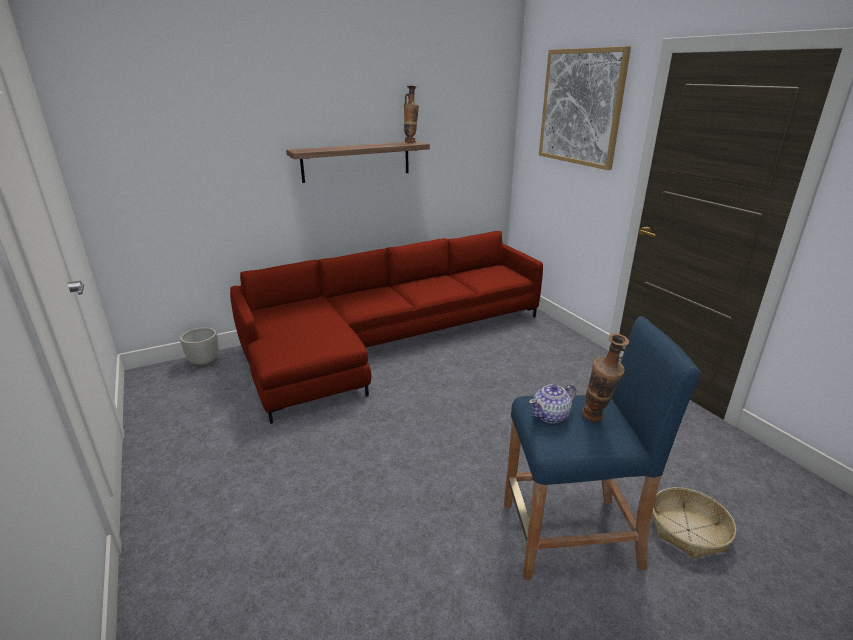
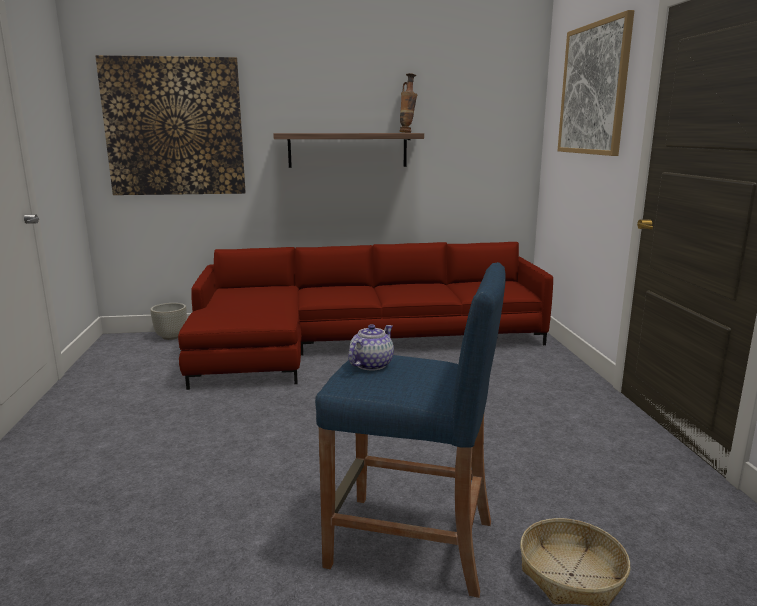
camera: 20 degrees right, 10 degrees down
(179, 150) = (174, 127): none -> picture
(551, 415) = (370, 365): teapot -> teapot turned 135 degrees clockwise
(596, 420) = (417, 375): vase -> none

